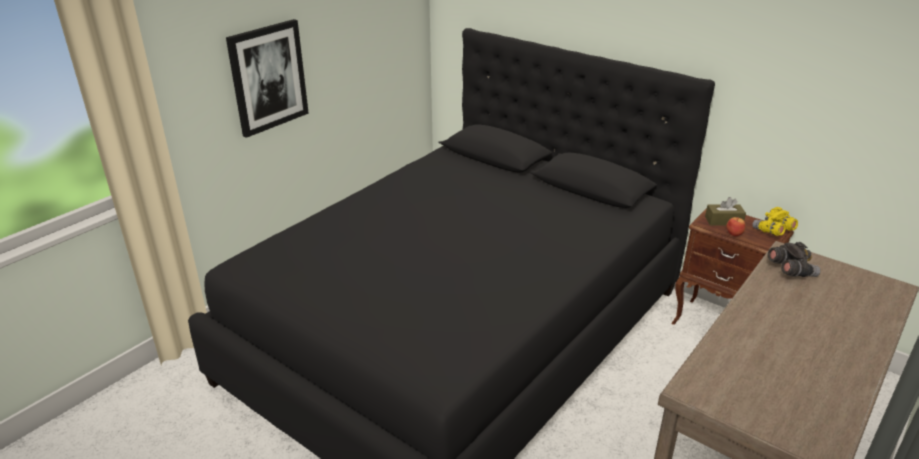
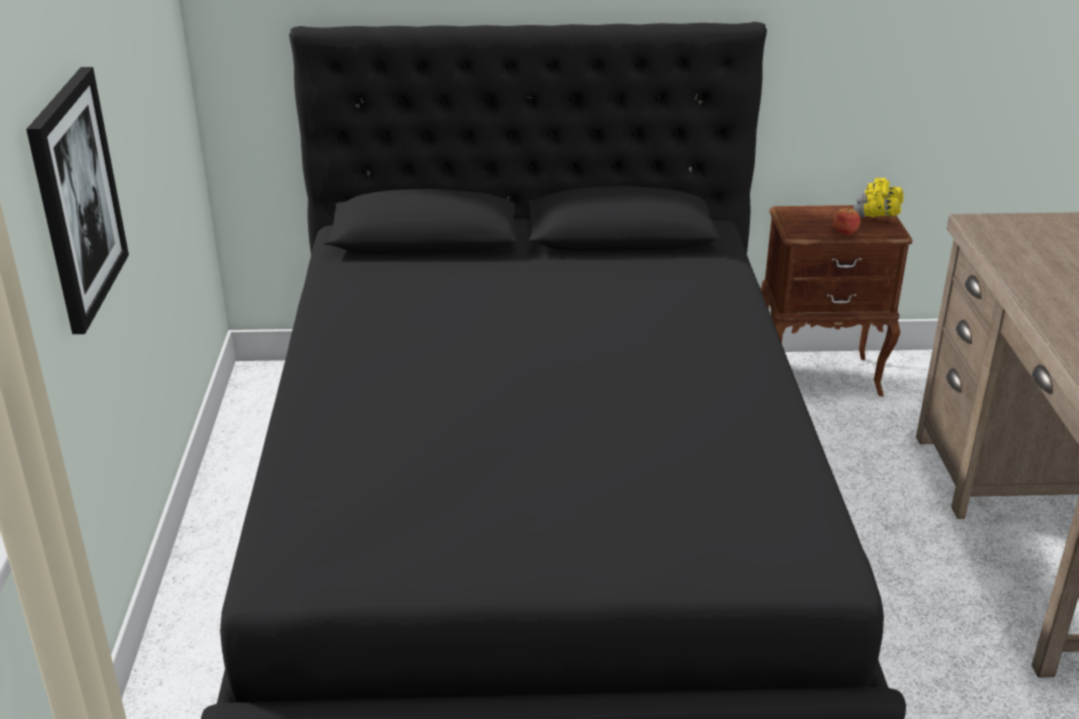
camera: 40 degrees left, 0 degrees up
(723, 221) = (814, 221): brown tissue box -> none
(790, 271) = (1012, 241): grey binoculars -> none

